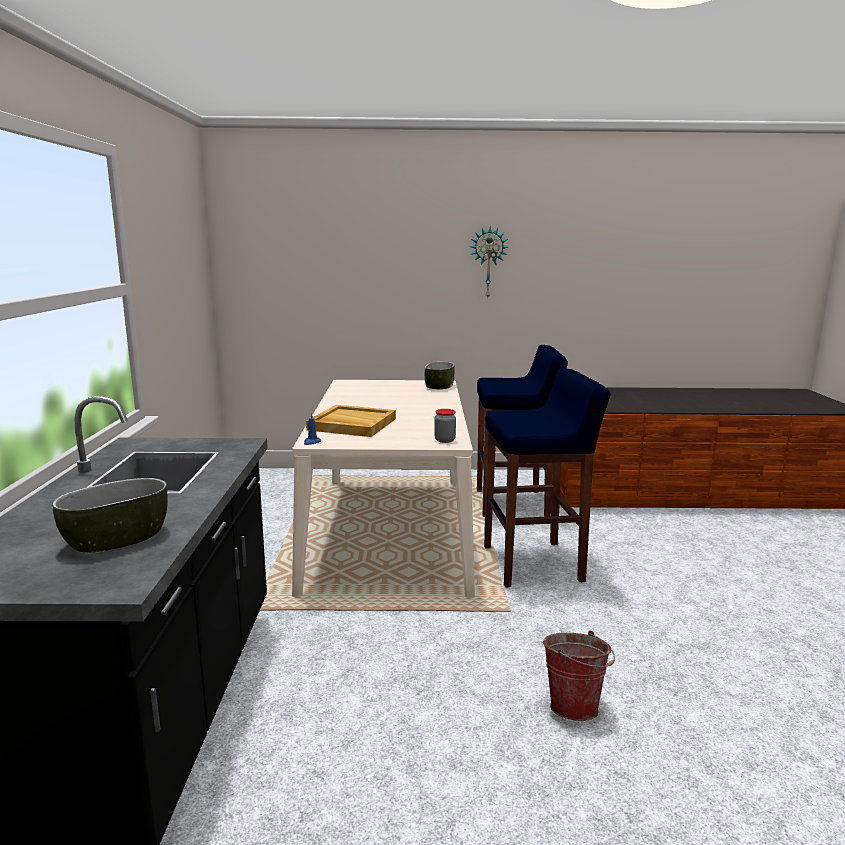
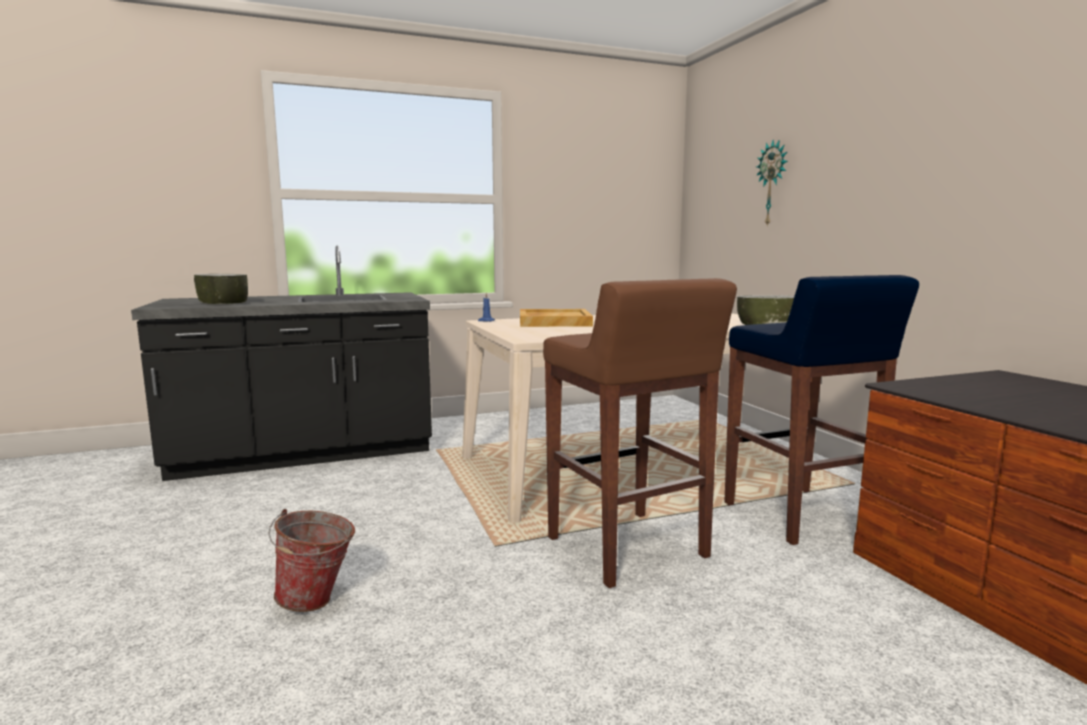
camera: 70 degrees right, 5 degrees down
(444, 440) = (535, 337): jar -> none
(488, 263) = (923, 156): wall clock -> wall clock (773, 183)
(534, 564) = (628, 549): blue stool -> brown stool

